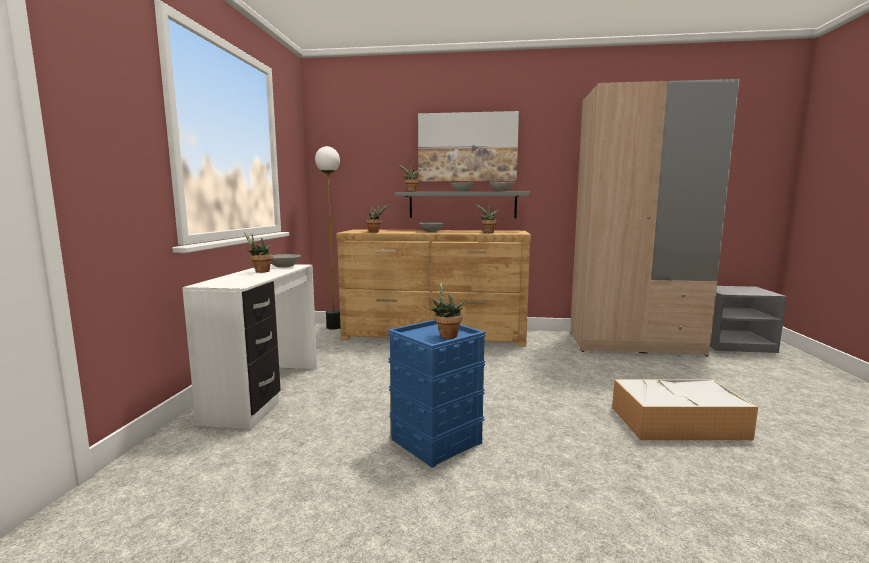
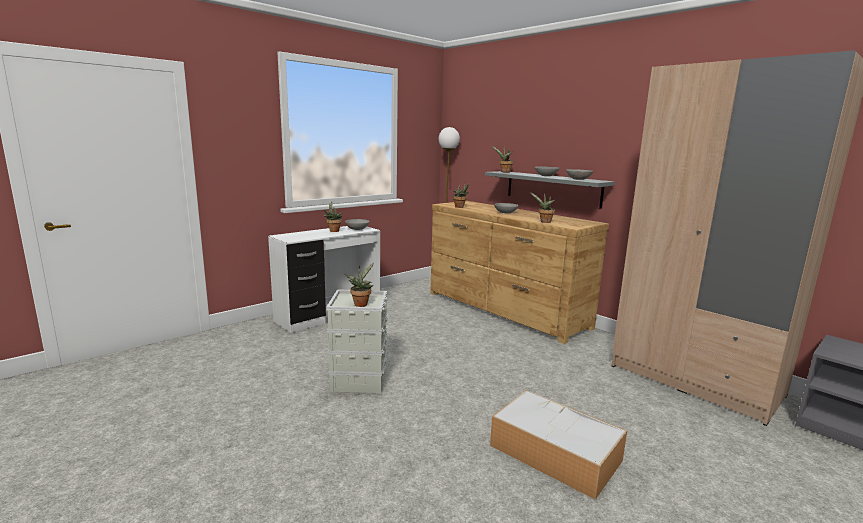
camera: 40 degrees right, 5 degrees up
(436, 440) = (360, 379): blue storage box -> grey storage box
(467, 147) = (562, 130): picture -> none

